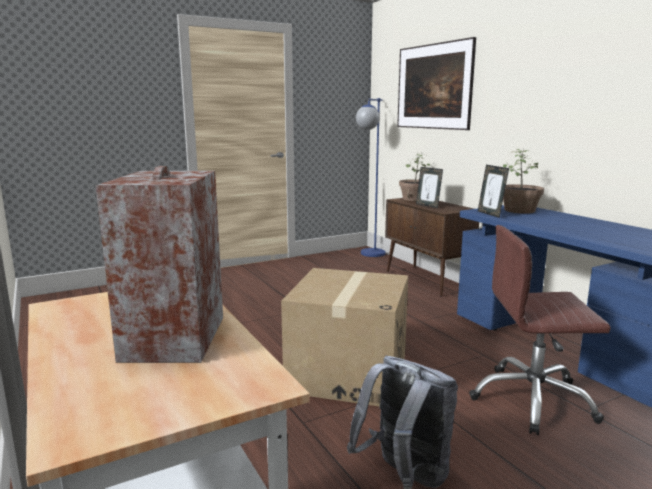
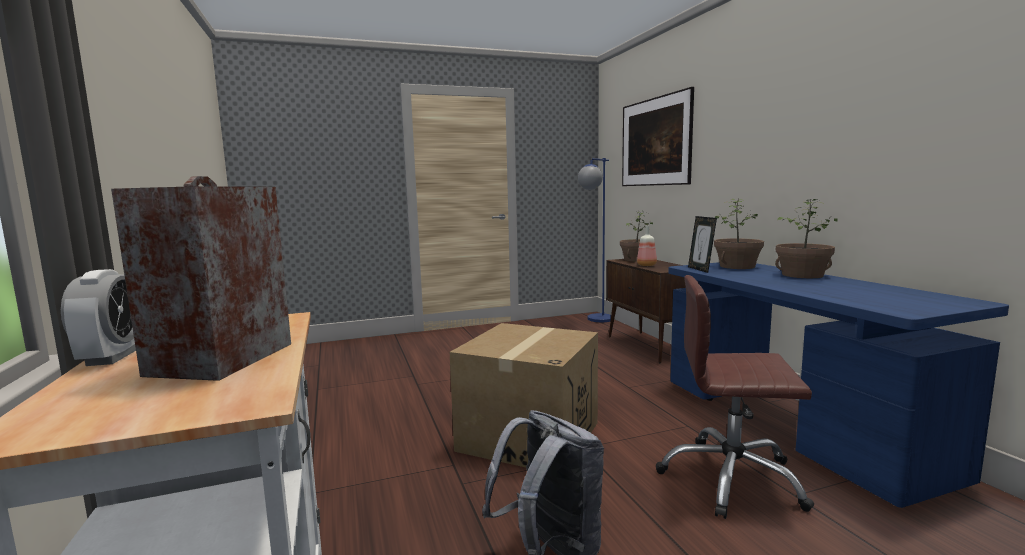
camera: 10 degrees right, 5 degrees down
(56, 341) = (112, 357): none -> alarm clock
(428, 205) = (647, 265): picture frame -> bottle
(579, 220) = (802, 275): none -> potted plant

